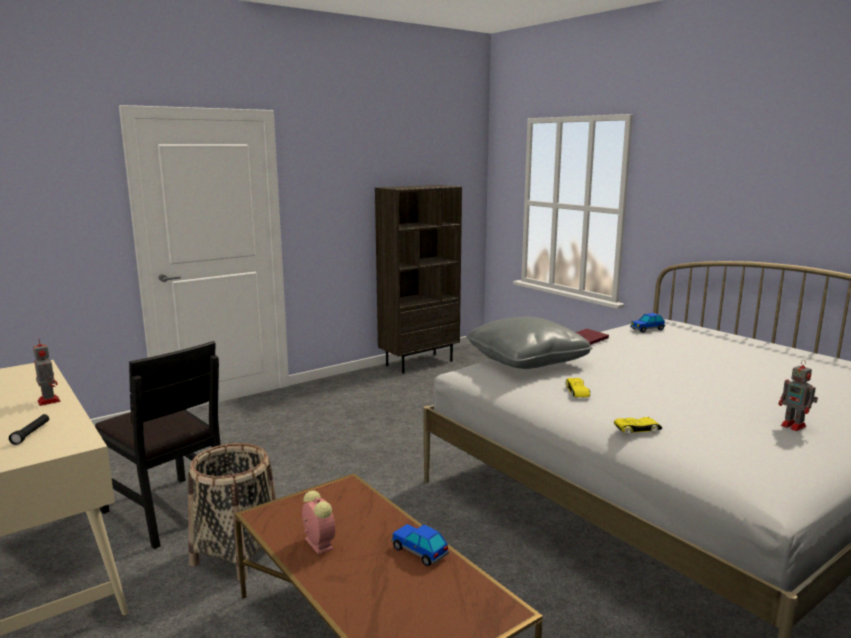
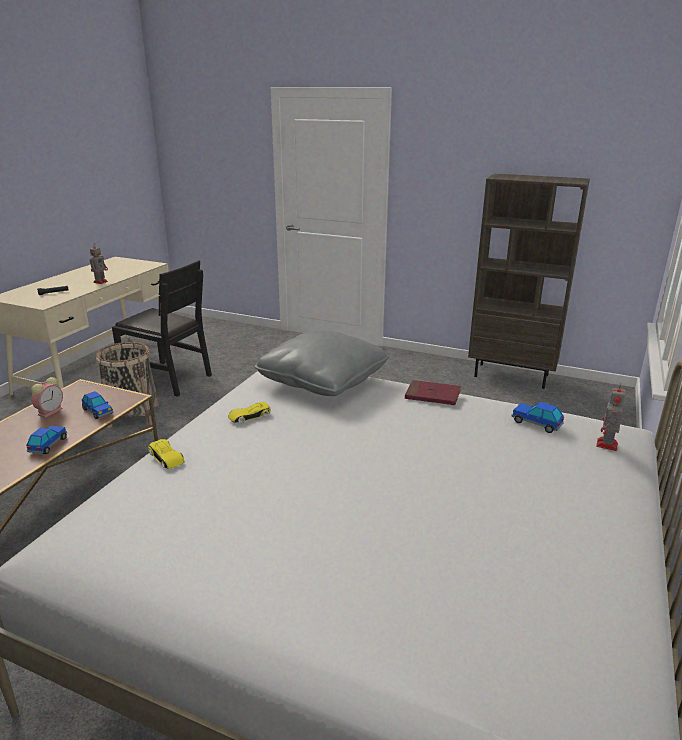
camera: 60 degrees right, 10 degrees up
(167, 511) = (167, 378): black chair -> black chair turned 75 degrees counterclockwise
(360, 510) = (98, 411): none -> toy car
(794, 426) = (230, 556): toy robot -> toy robot (606, 445)

